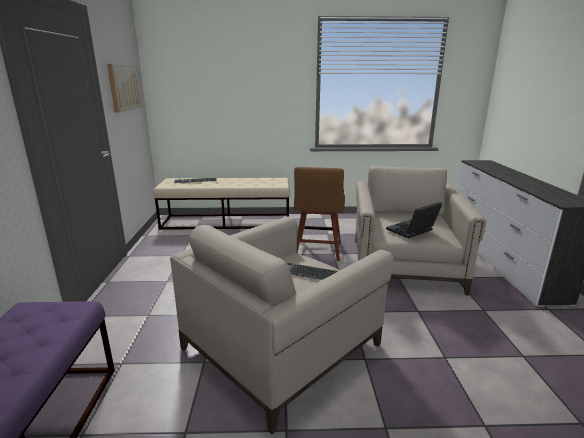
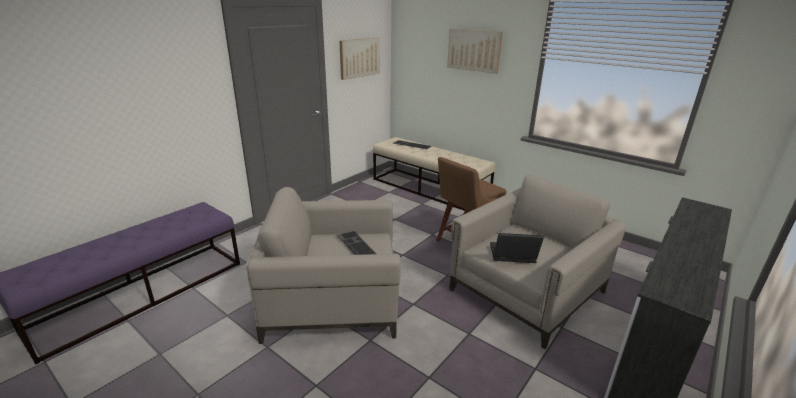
camera: 40 degrees right, 5 degrees up
(249, 73) = (474, 50): none -> picture

